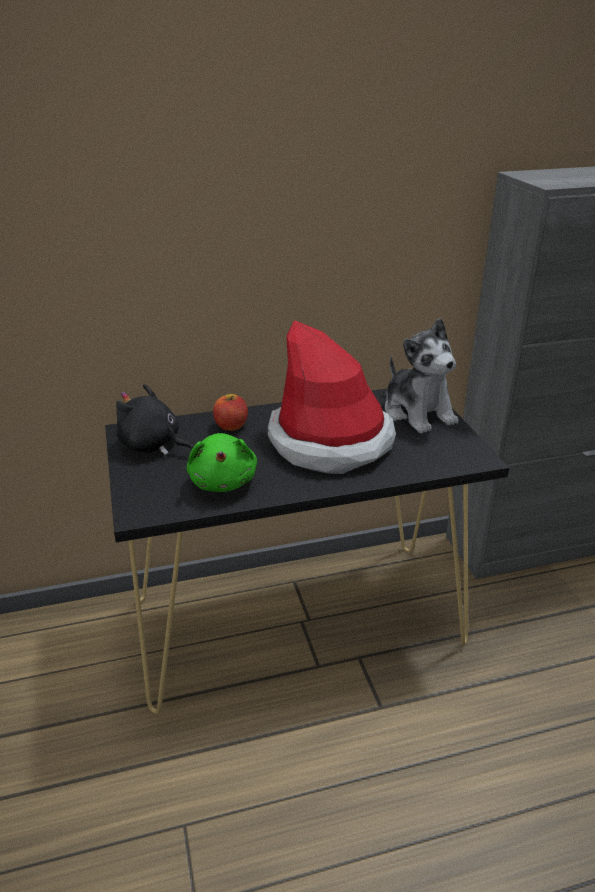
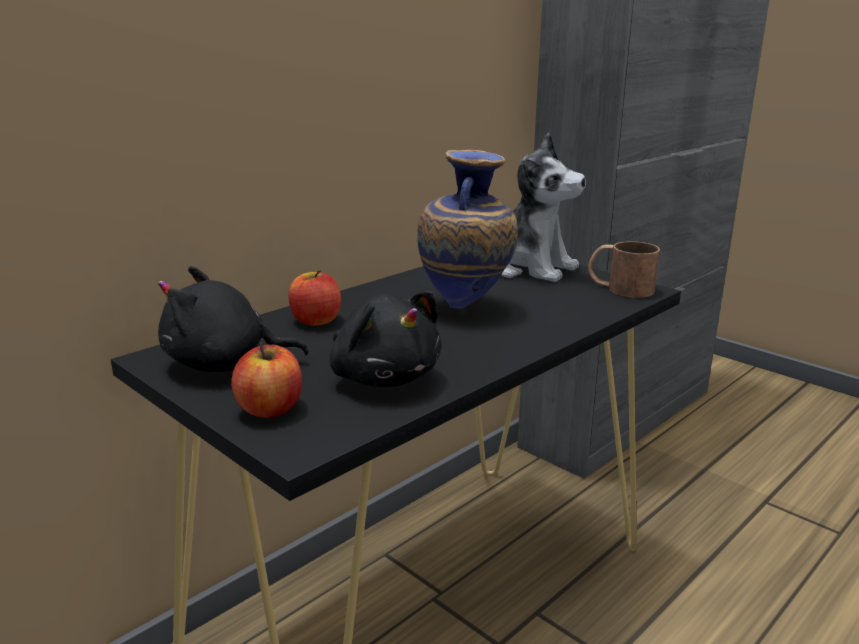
camera: 30 degrees left, 10 degrees down
(146, 485) = (270, 409): none -> apple
(223, 481) = (383, 377): green plush toy -> black plush toy
(330, 442) = (466, 309): hat -> vase
(462, 452) = (619, 288): none -> brown mug

